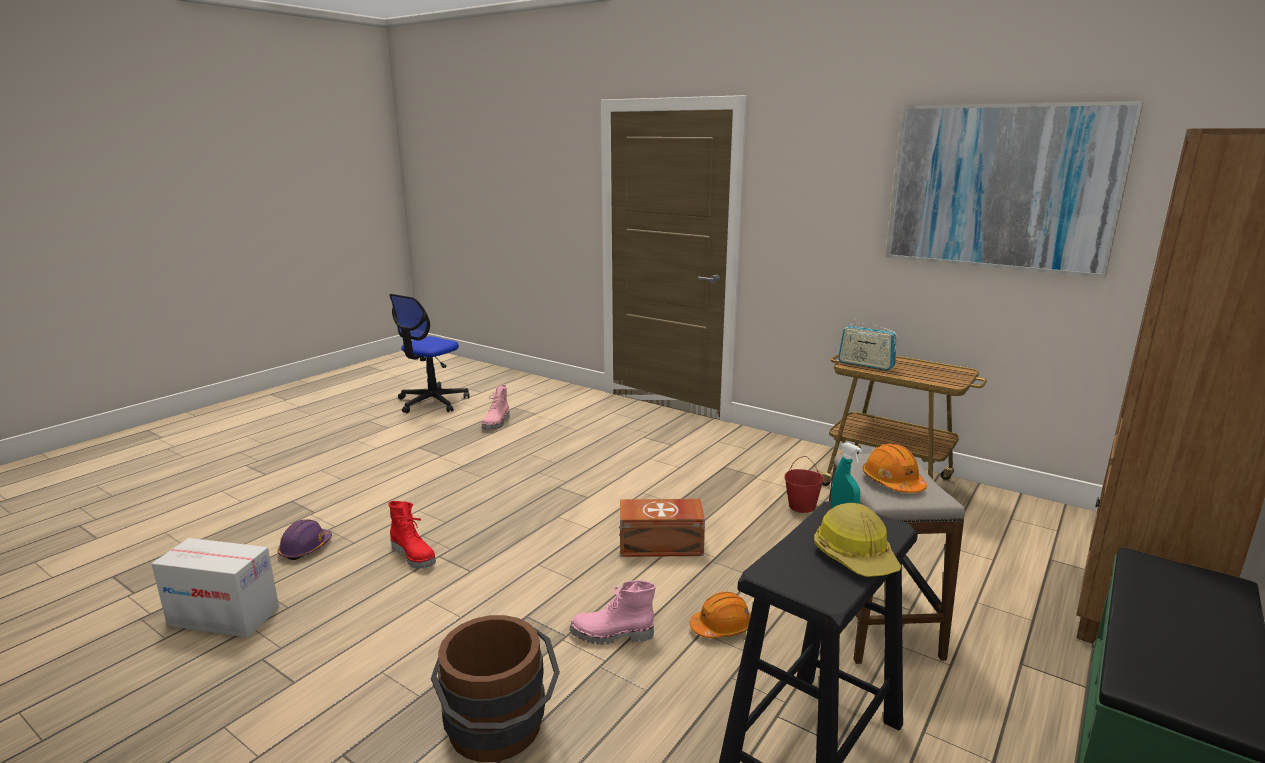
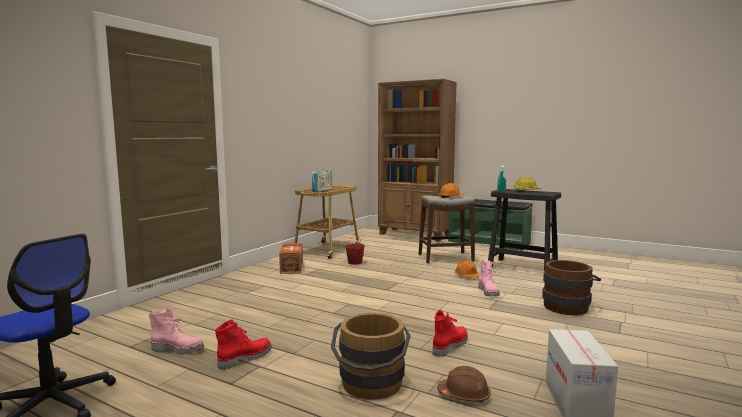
camera: 95 degrees left, 10 degrees down
(305, 548) = (464, 395): purple hard hat -> brown hard hat
(364, 502) = (371, 386): none -> brown bucket
(461, 449) = (244, 358): none -> red boot
(662, 545) = (404, 285): brown storage box -> brown storage box (292, 267)
(1001, 187) = (319, 103): picture -> none

